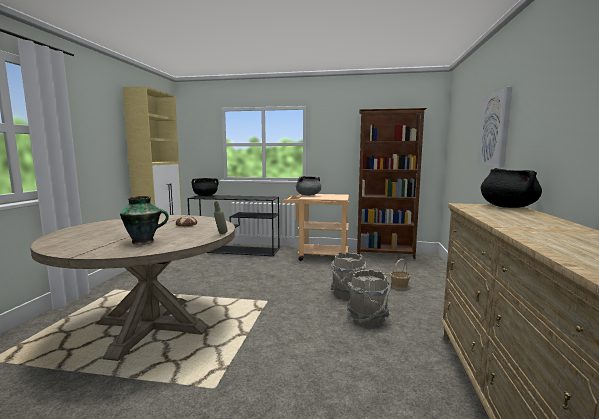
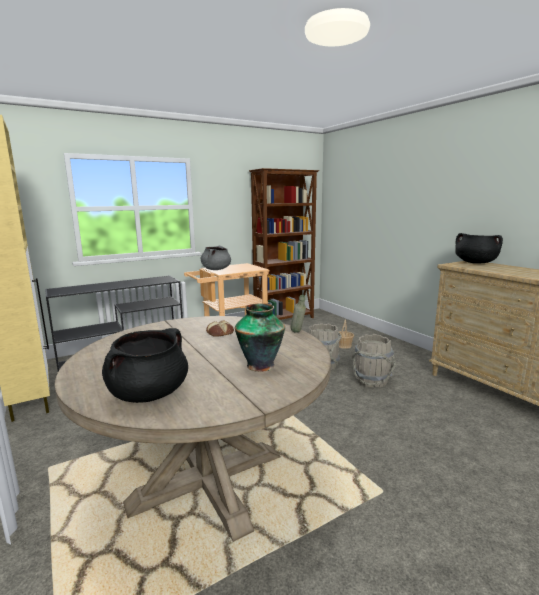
camera: 40 degrees left, 5 degrees up
(205, 195) = (64, 289): black cooking pot -> black cooking pot (149, 394)
(495, 130) = (419, 198): picture -> none

